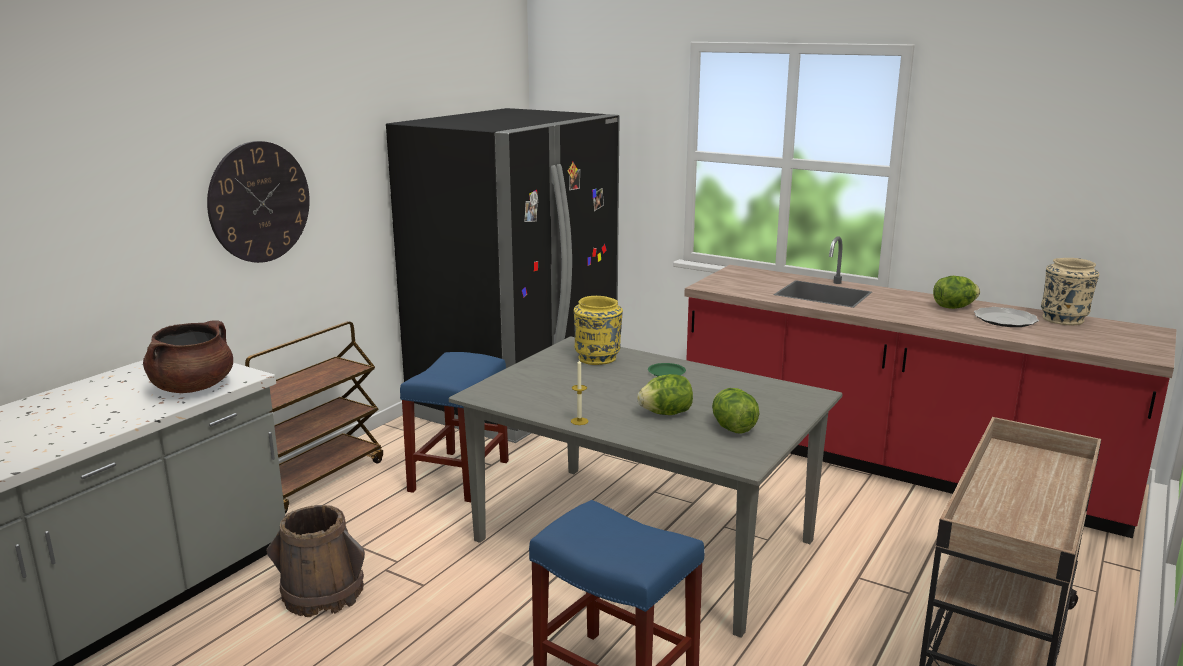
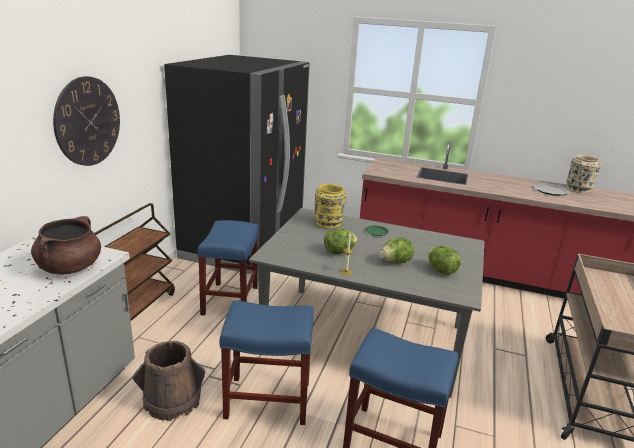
camera: 15 degrees left, 5 degrees up
(452, 608) = (266, 400): none -> blue stool
(954, 307) = (518, 183): lettuce -> lettuce (339, 252)

